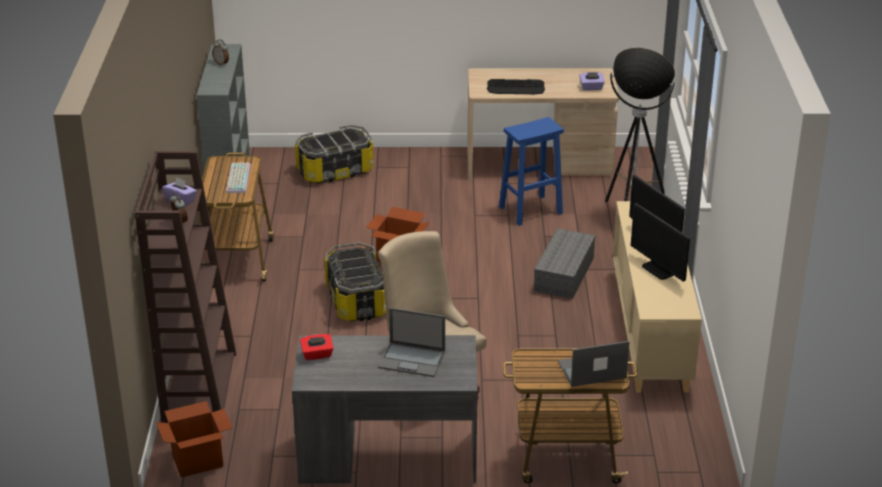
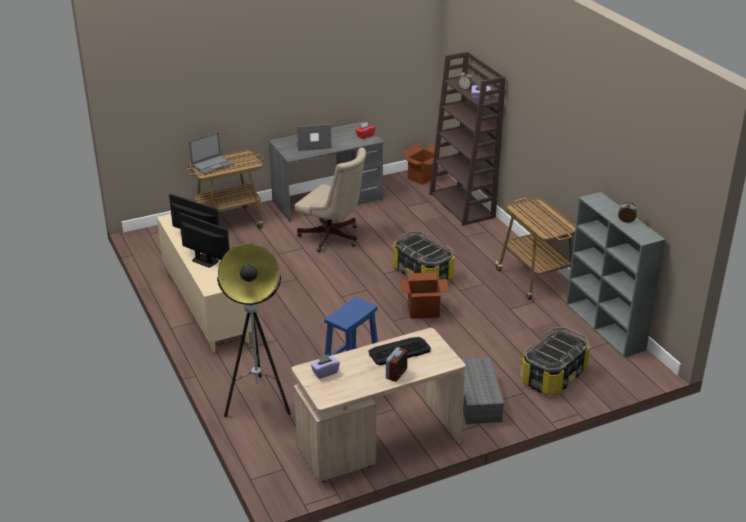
camera: 155 degrees right, 0 degrees up
(237, 178) = (537, 219): keyboard -> none
(531, 75) = (396, 374): none -> alarm clock
(564, 275) = (288, 331): grey storage box -> grey storage box (476, 398)

